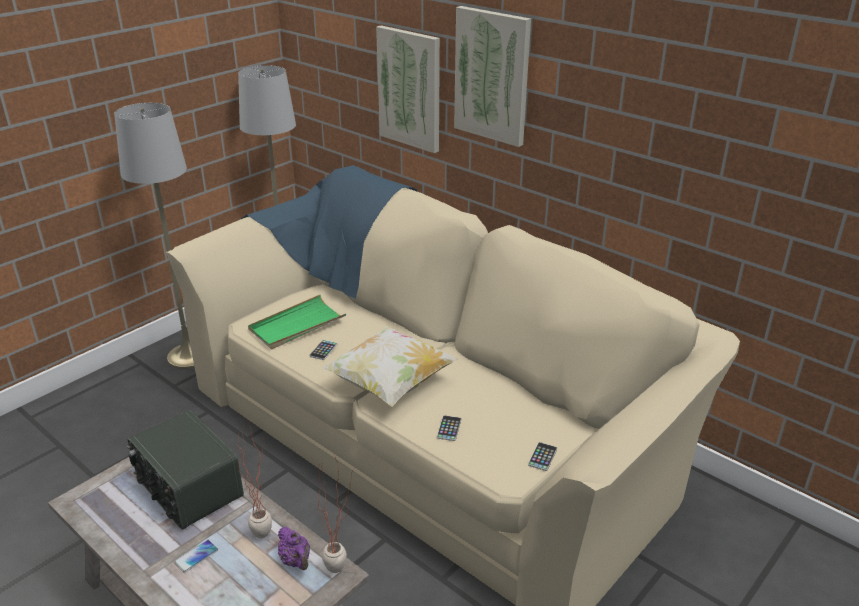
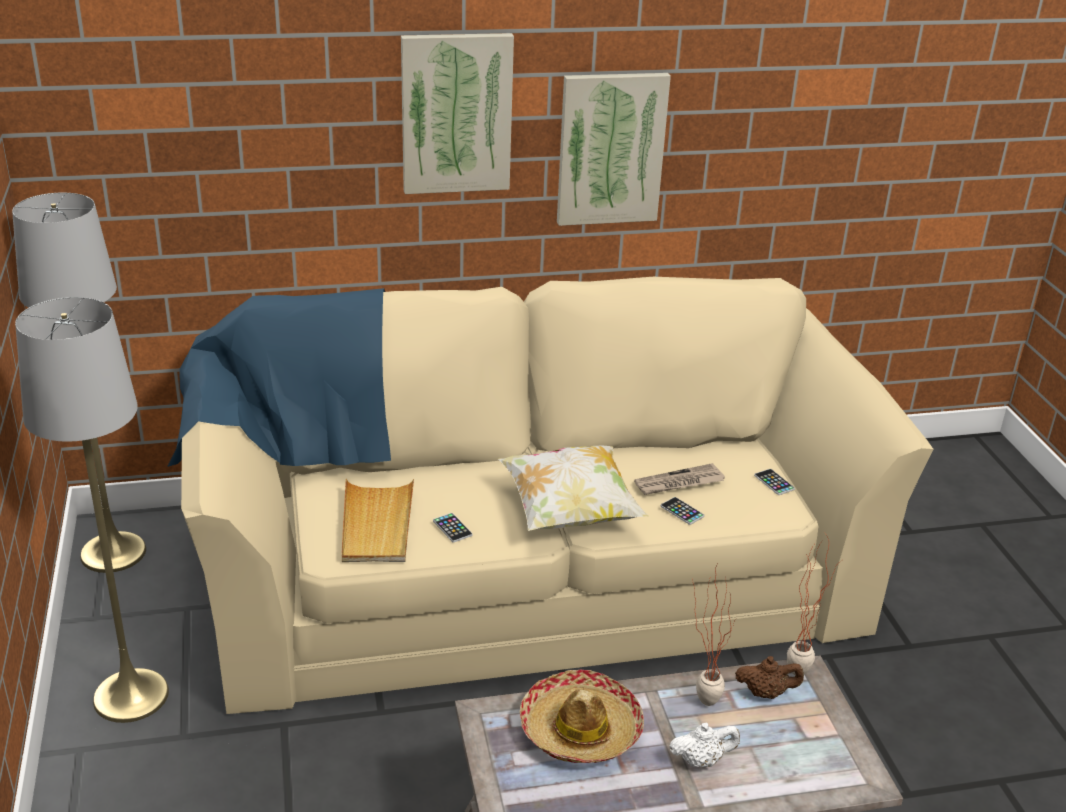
camera: 55 degrees left, 0 degrees up
(188, 488) = (580, 730): radio -> hat
(196, 556) = (701, 760): phone -> white teapot
(296, 561) = (766, 693): purple teapot -> brown teapot
(297, 325) = (377, 525): green tray -> beige tray
(410, 89) = (312, 162): picture -> picture (610, 149)
(484, 414) = (679, 483): none -> newspaper

